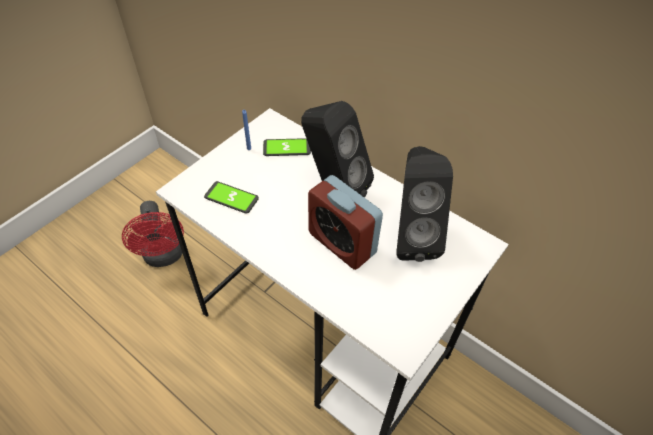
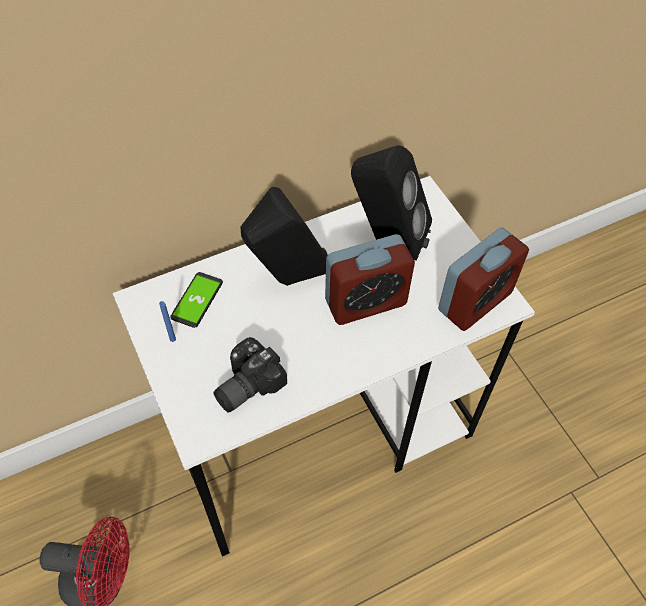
camera: 65 degrees left, 5 degrees up
(231, 198) = (245, 384): phone -> camera
(390, 322) = (475, 301): none -> alarm clock

